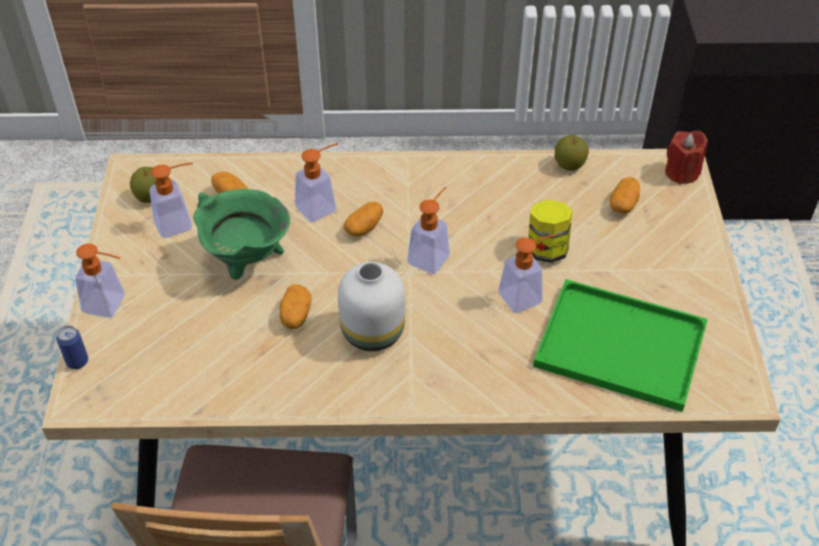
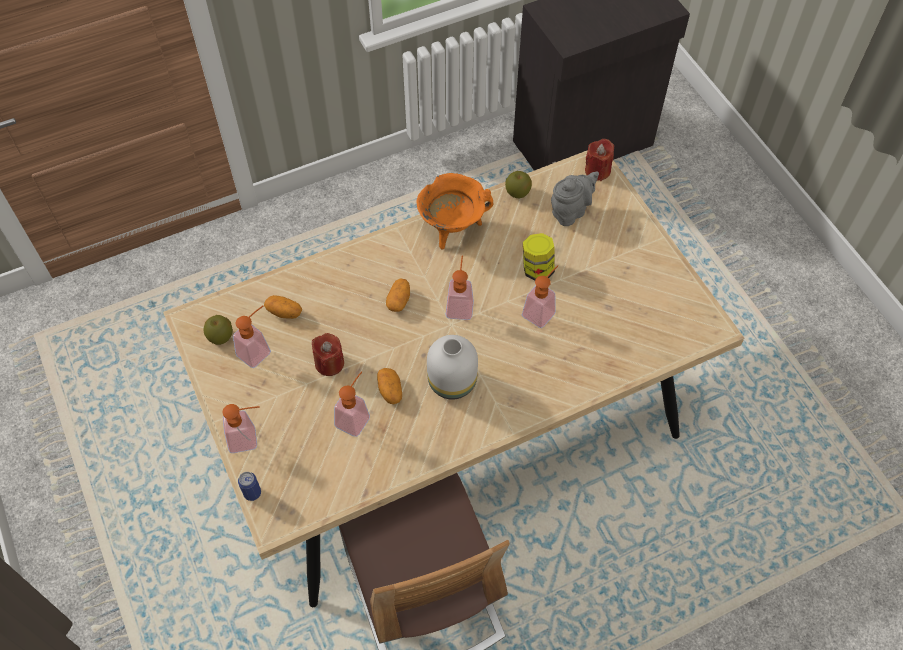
camera: 25 degrees left, 10 degrees up
(247, 263) = (329, 363): green cooking pot -> red candle
(322, 206) = (357, 294): soap dispenser -> soap dispenser (355, 417)
(470, 176) = (452, 229): none -> orange cooking pot
(623, 204) = (570, 211): potato -> grey teapot
(624, 345) = (624, 323): green tray -> none

